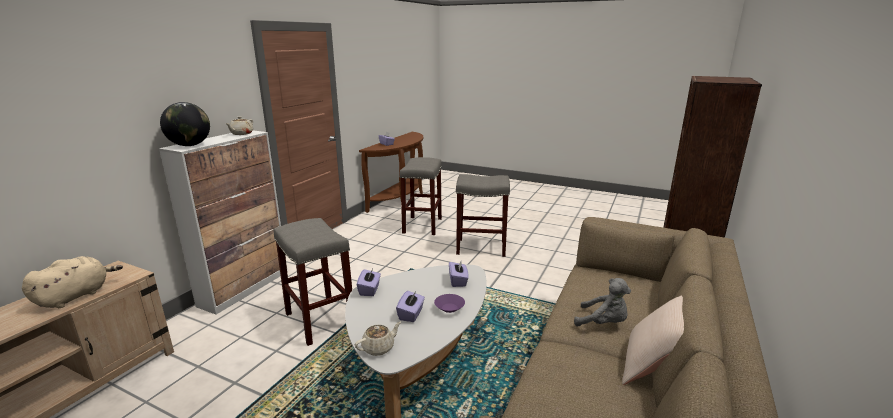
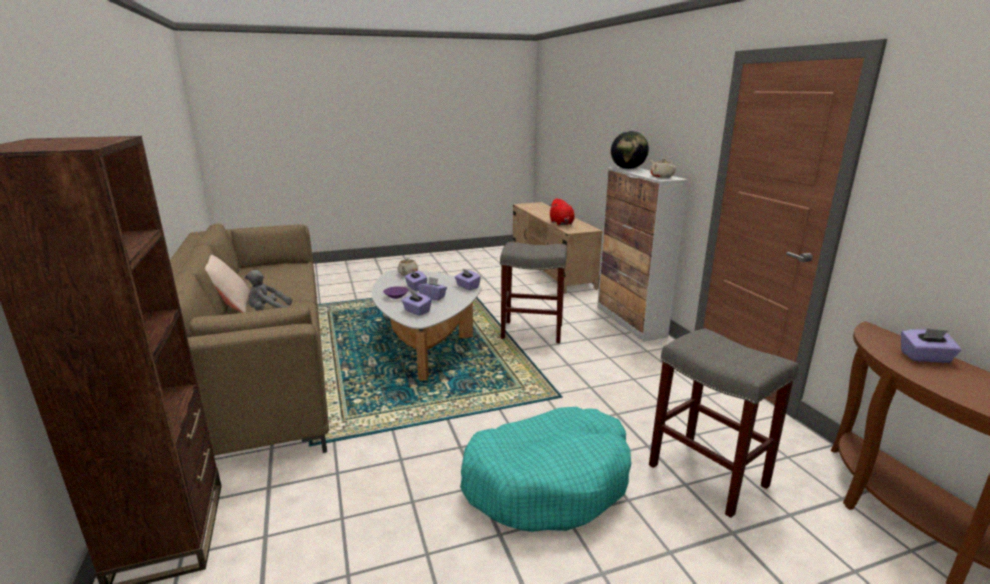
camera: 135 degrees right, 0 degrees up
(76, 296) = (561, 223): beige plush toy -> red plush toy
(420, 291) = (433, 297): none -> purple tissue box
(482, 247) = (547, 481): grey stool -> turquoise dog bed

